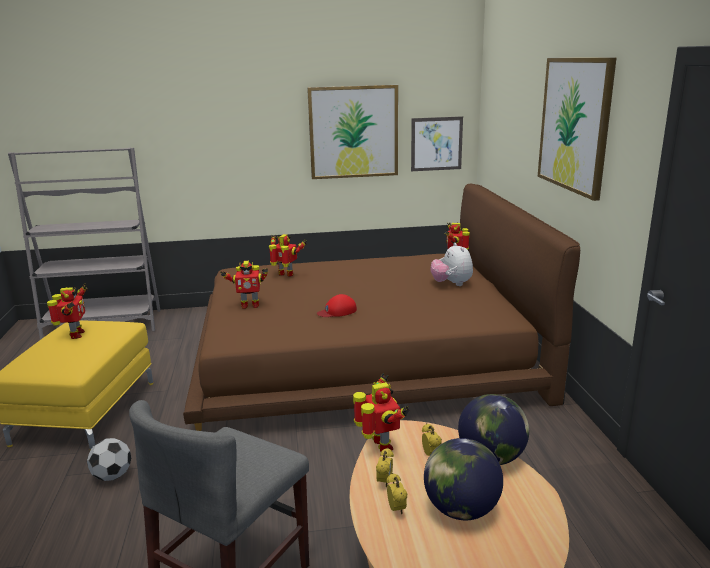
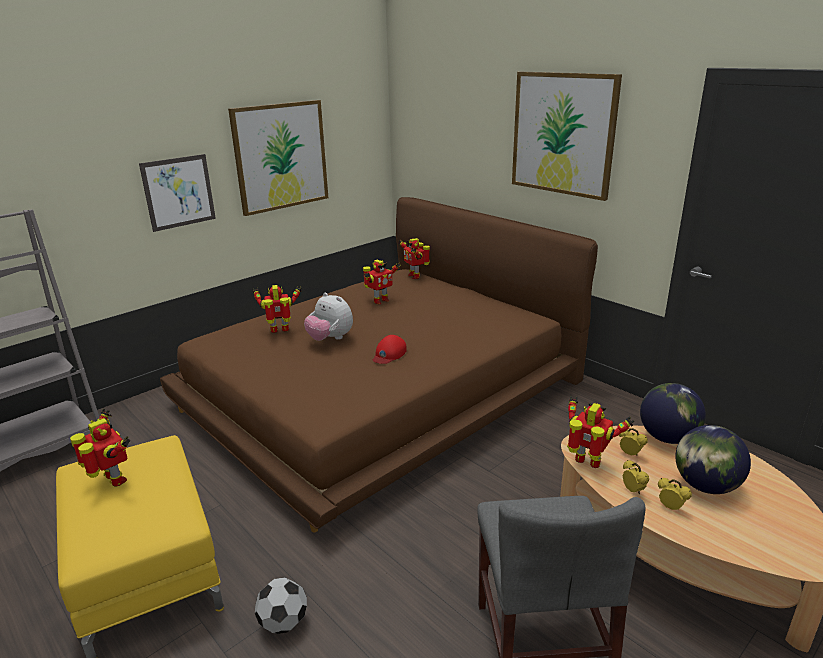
camera: 35 degrees left, 5 degrees up
(249, 305) = (289, 375): toy robot -> toy robot (380, 301)
(436, 144) = (357, 160): picture -> picture (179, 192)
(451, 284) = (445, 299): plush toy -> plush toy (330, 339)

